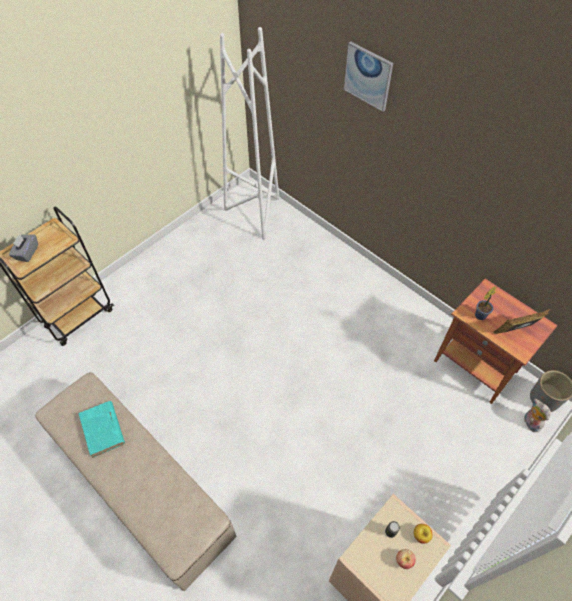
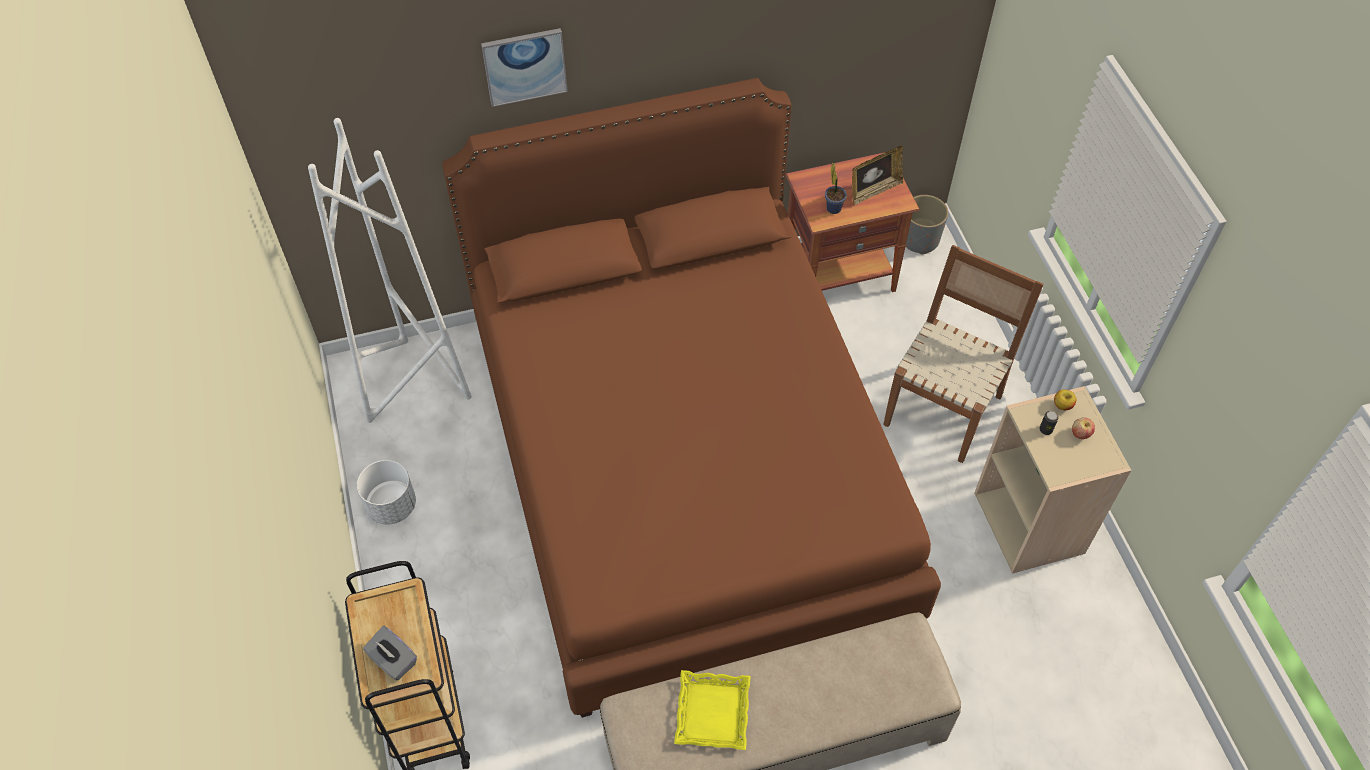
camera: 60 degrees left, 0 degrees up
(102, 430) = (713, 713): turquoise book -> yellow tray
(185, 242) = (392, 505): none -> white planter
(286, 351) = (684, 466): none -> brown bed
(427, 475) = (945, 406): none -> chair
(515, 331) = (874, 190): picture frame -> picture frame turned 135 degrees counterclockwise
(530, 423) = (939, 271): plush toy -> none

